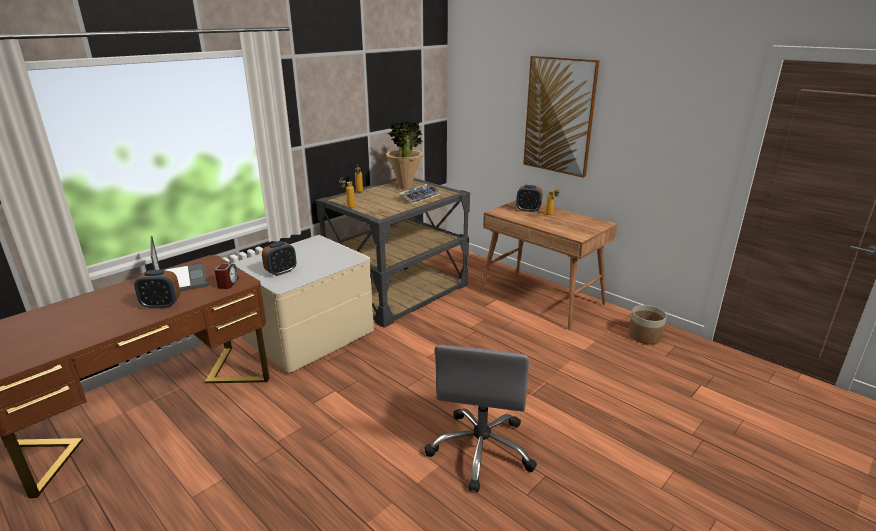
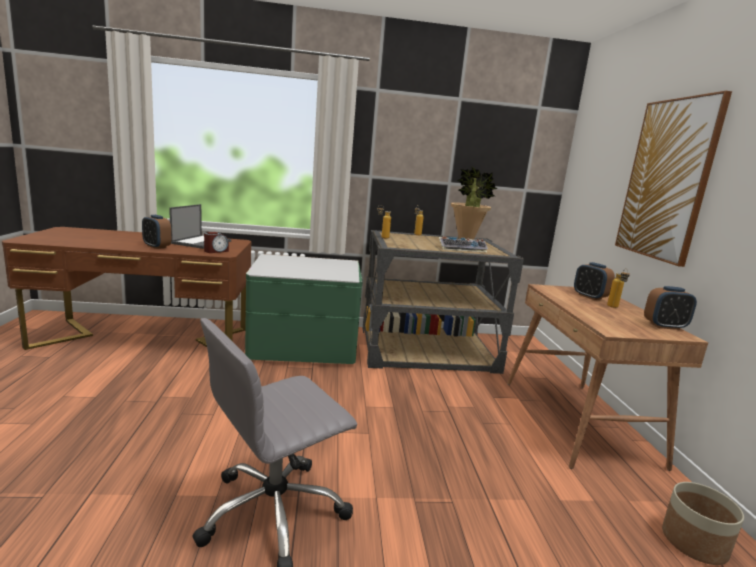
camera: 40 degrees right, 10 degrees down
(281, 272) = (279, 266): alarm clock -> alarm clock (665, 326)
(309, 336) = (303, 347): beige nightstand -> green nightstand

